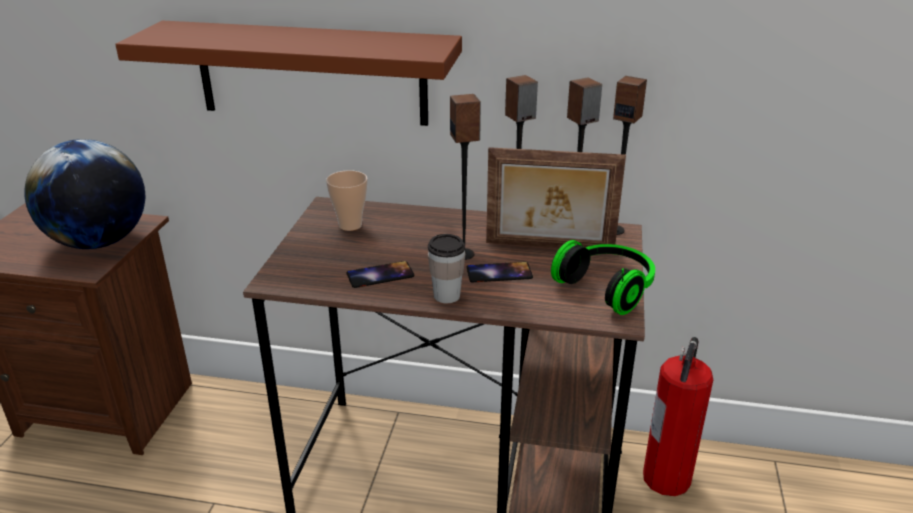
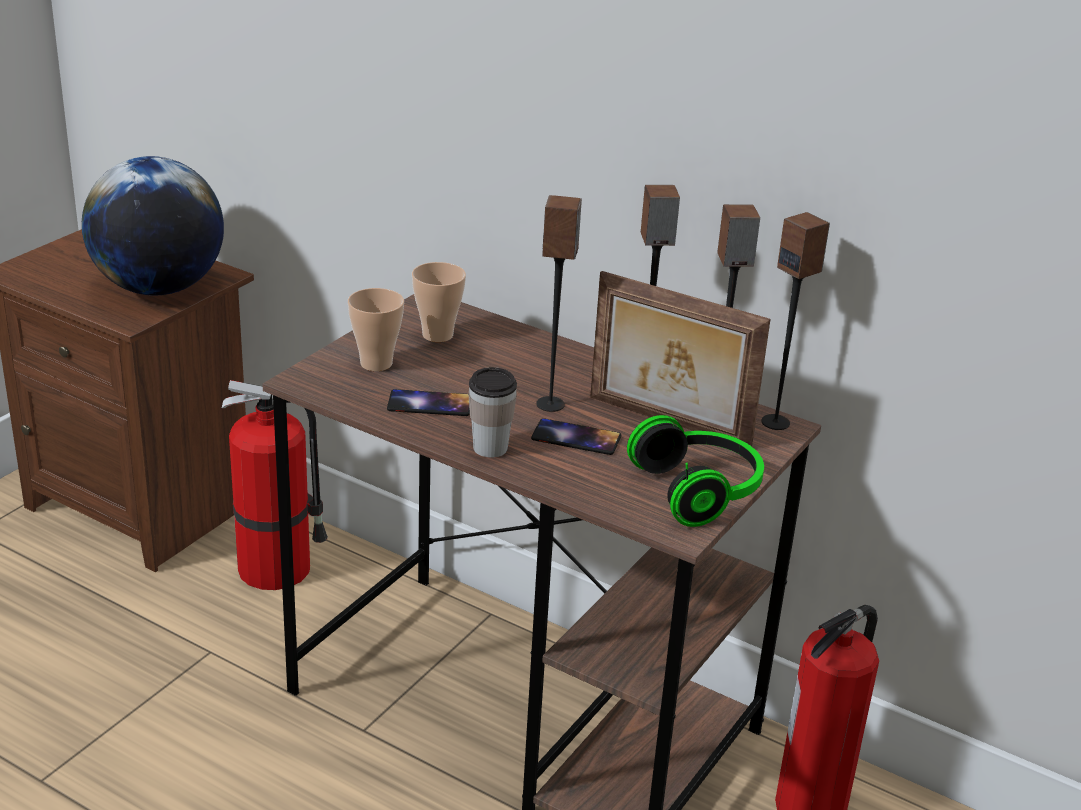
camera: 20 degrees right, 0 degrees up
(234, 424) = (278, 568): none -> fire extinguisher
(311, 73) = (437, 128): brown shelf -> none
(320, 256) = (376, 363): none -> cup

